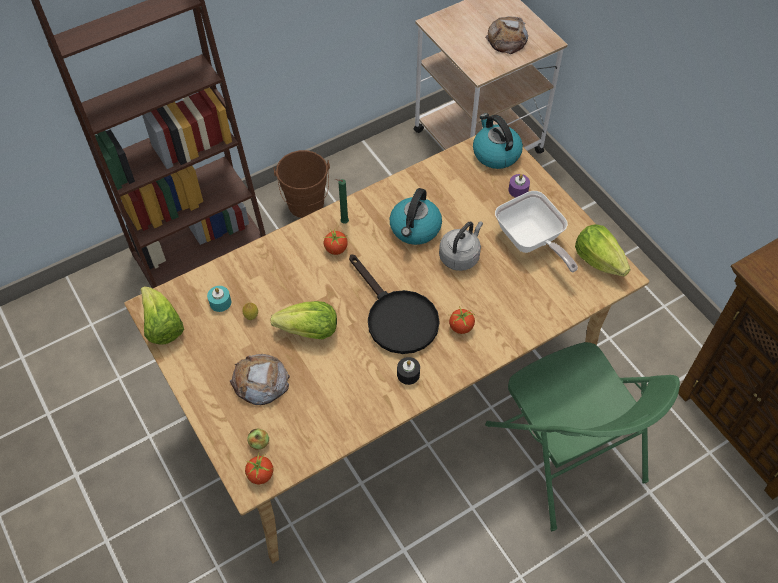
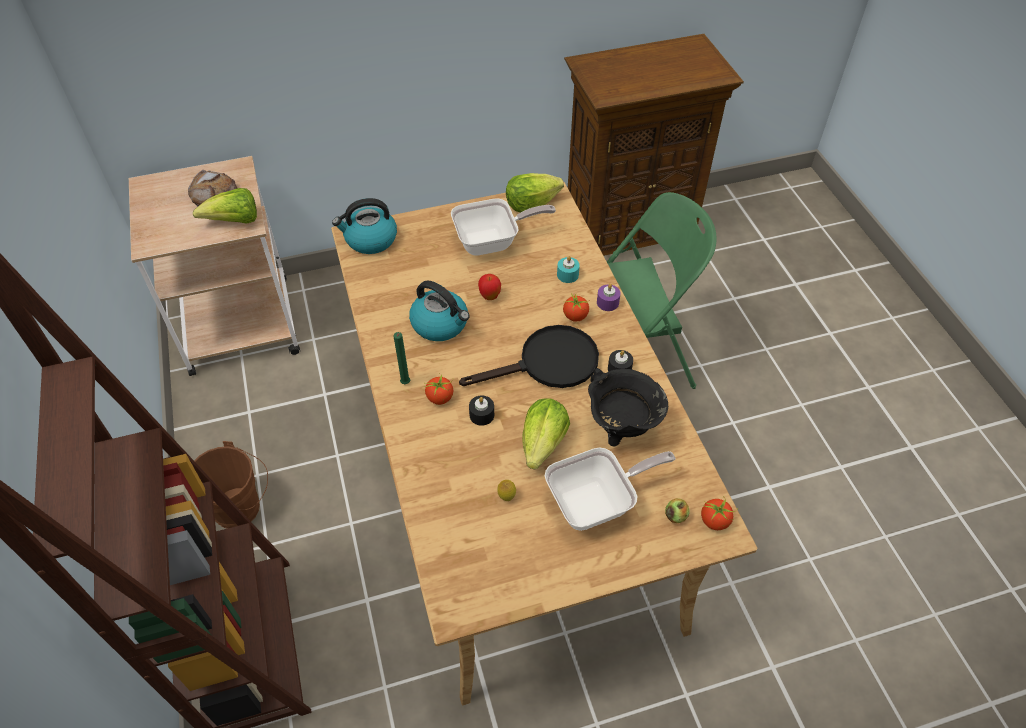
camera: 75 degrees left, 5 degrees down
(162, 326) = (490, 599): lettuce -> lettuce (234, 221)
(220, 302) = (475, 527): turquoise candle -> turquoise candle (567, 275)
(260, 381) = (597, 502): bread -> frying pan
(326, 281) = (481, 415): none -> black candle
(339, 387) = (621, 429): none -> black cooking pot
(460, 256) = (490, 297): grey kettle -> apple
(518, 190) = (425, 235): purple candle -> purple candle (607, 302)

